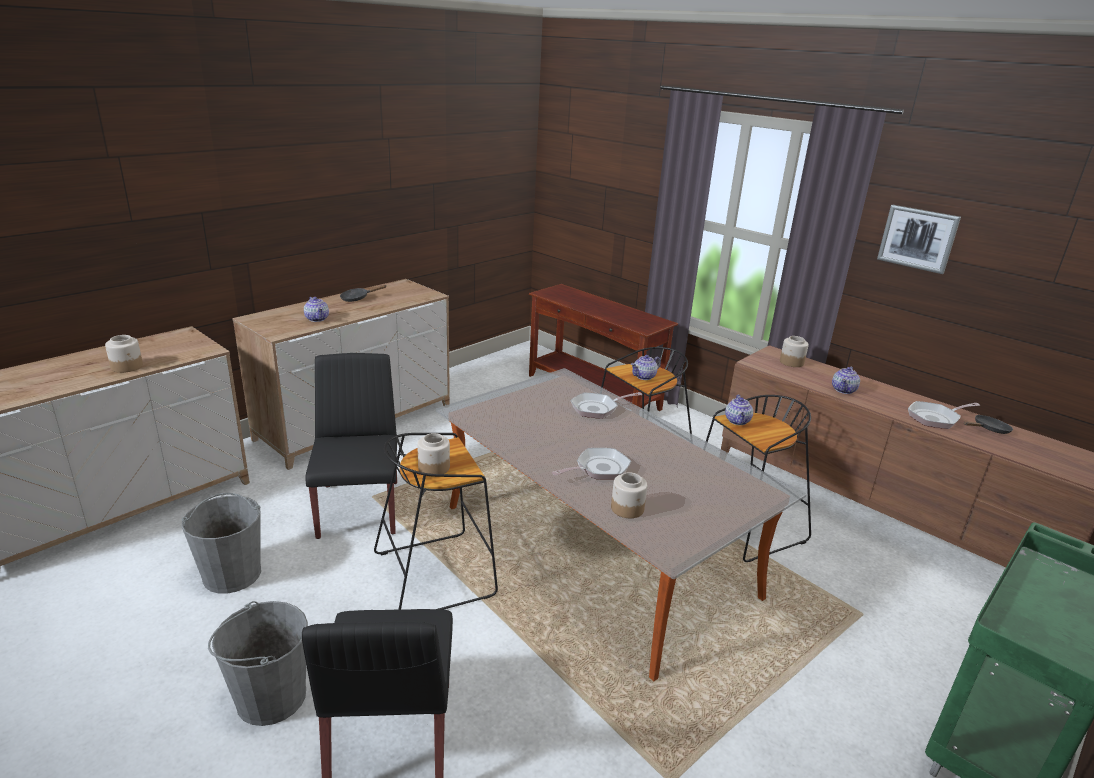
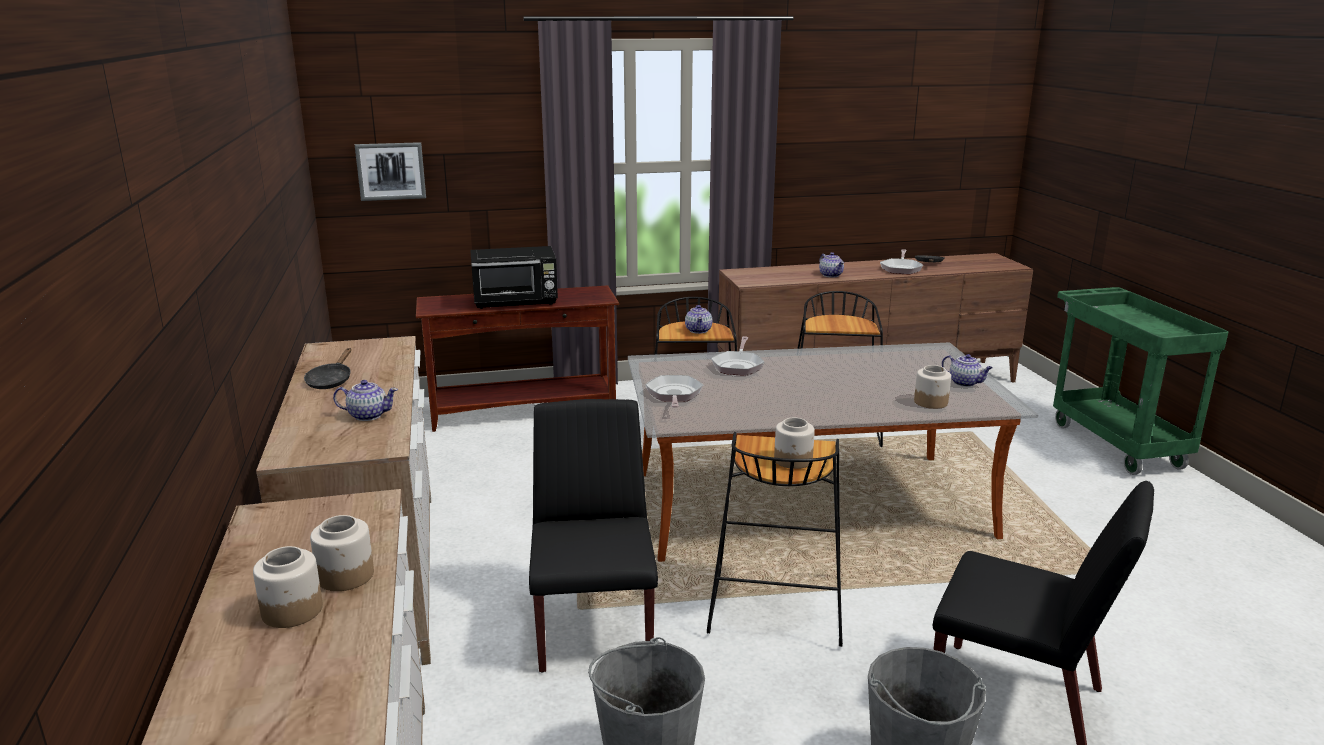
camera: 55 degrees left, 5 degrees down
(359, 508) = (594, 625): black chair -> black chair turned 60 degrees clockwise
(595, 308) = (516, 302): none -> black microwave
(598, 469) = (855, 395): frying pan -> frying pan (674, 395)
(737, 421) = (823, 325): teapot -> teapot (965, 383)
(791, 362) = (762, 273): jar -> jar (291, 611)
(918, 238) = (815, 129): picture -> picture (391, 171)

